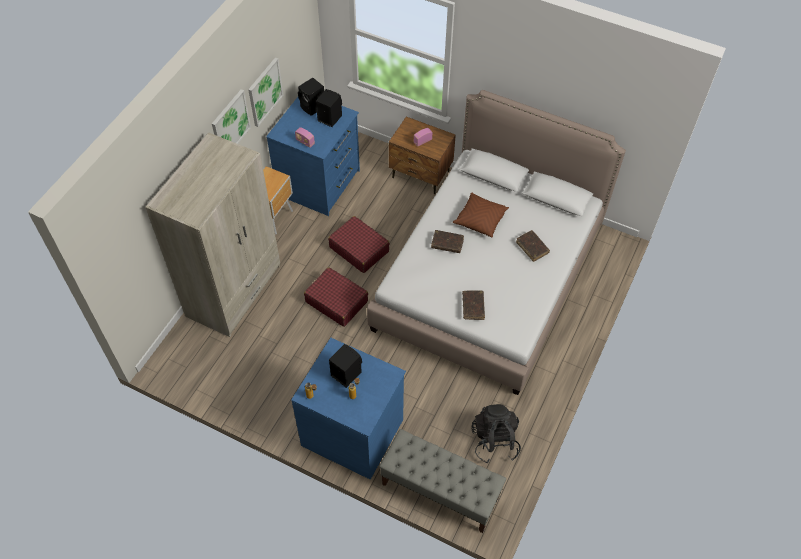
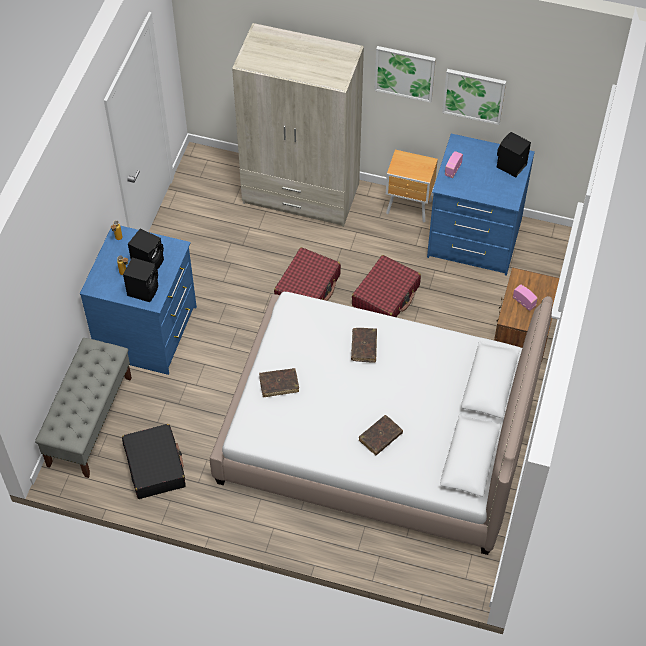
camera: 80 degrees right, 0 degrees up
(329, 117) = (498, 184): black speaker -> black speaker (143, 290)
(480, 219) = (410, 377): brown pillow -> none
(494, 441) = (155, 466): black backpack -> black suitcase

